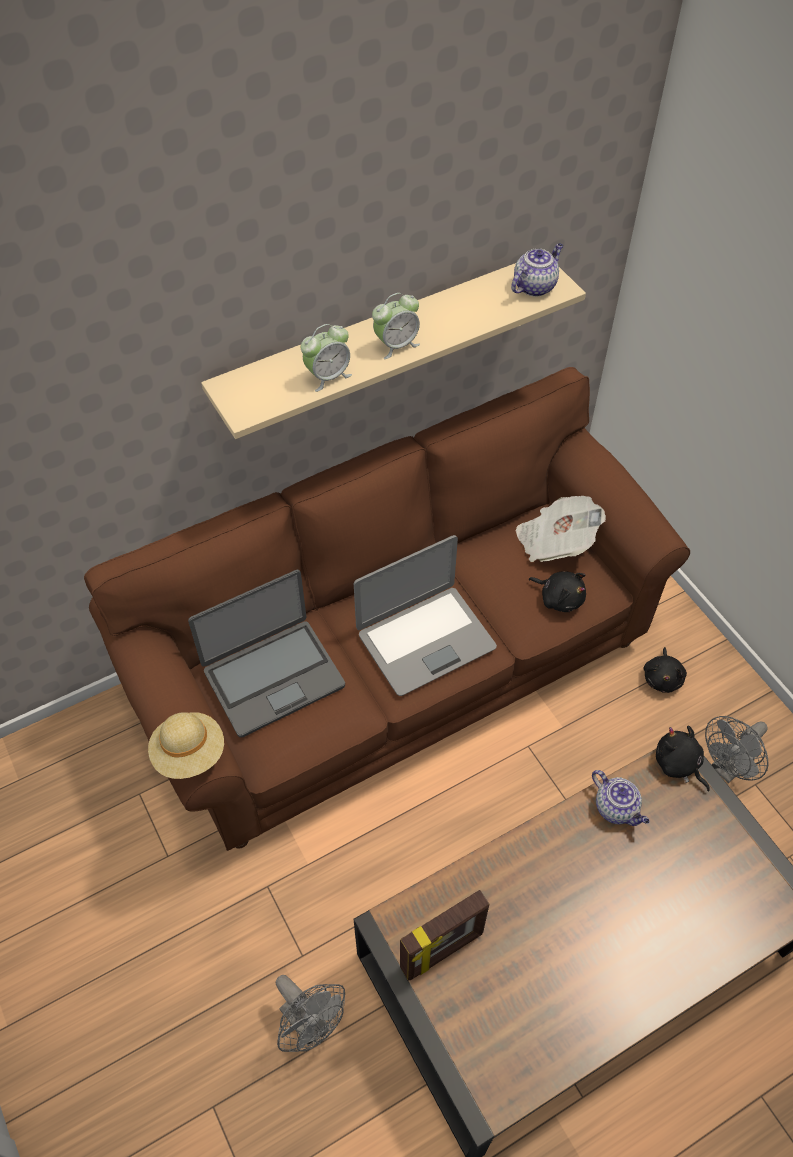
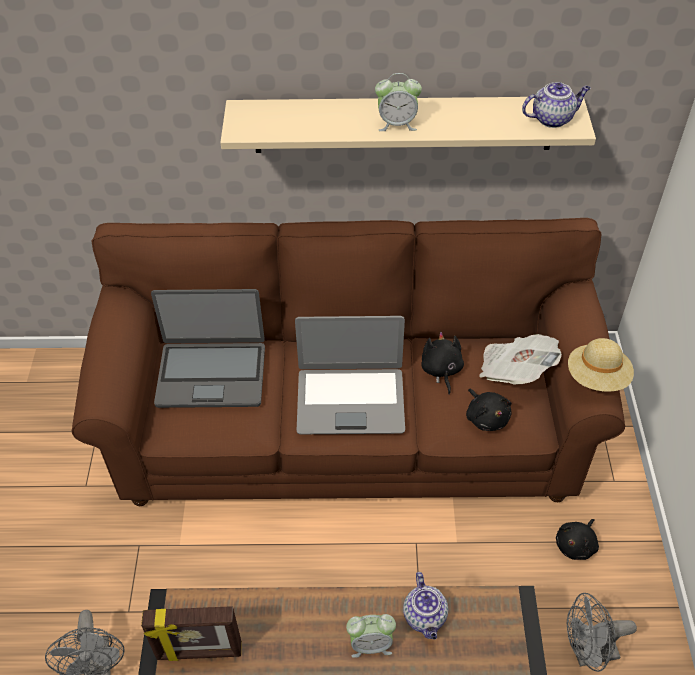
camera: 30 degrees right, 5 degrees down
(189, 753) = (92, 391): beige hat -> beige hat (597, 377)
(328, 376) = (323, 128): alarm clock -> alarm clock (370, 644)
(678, 764) = (508, 609): black plush toy -> black plush toy (441, 370)

